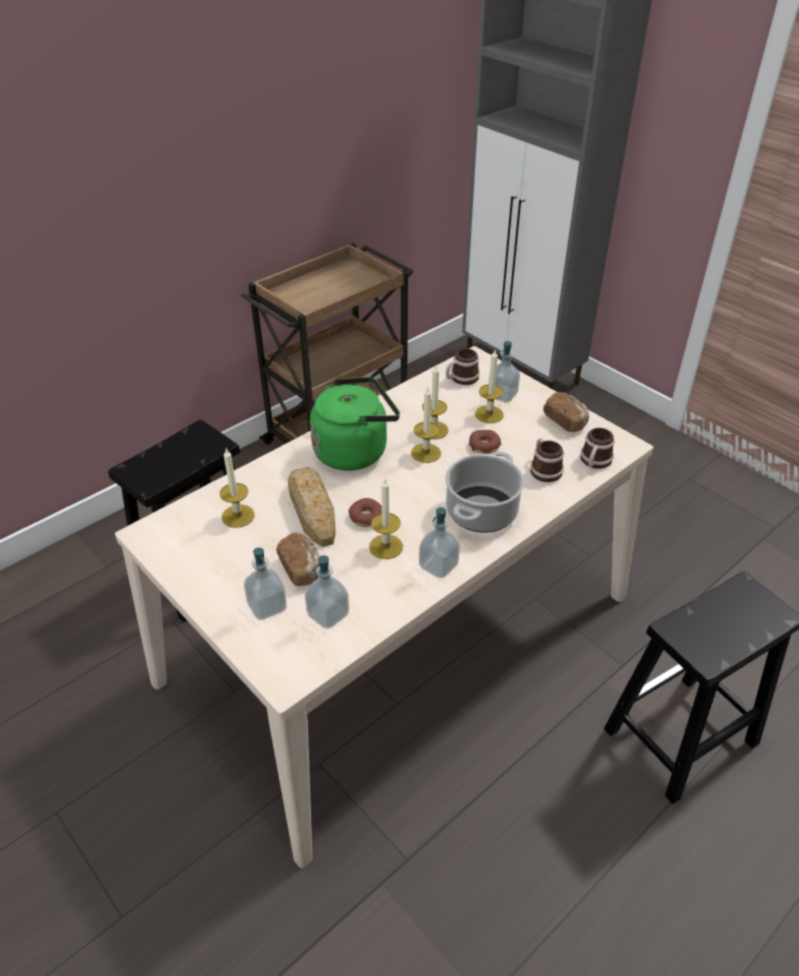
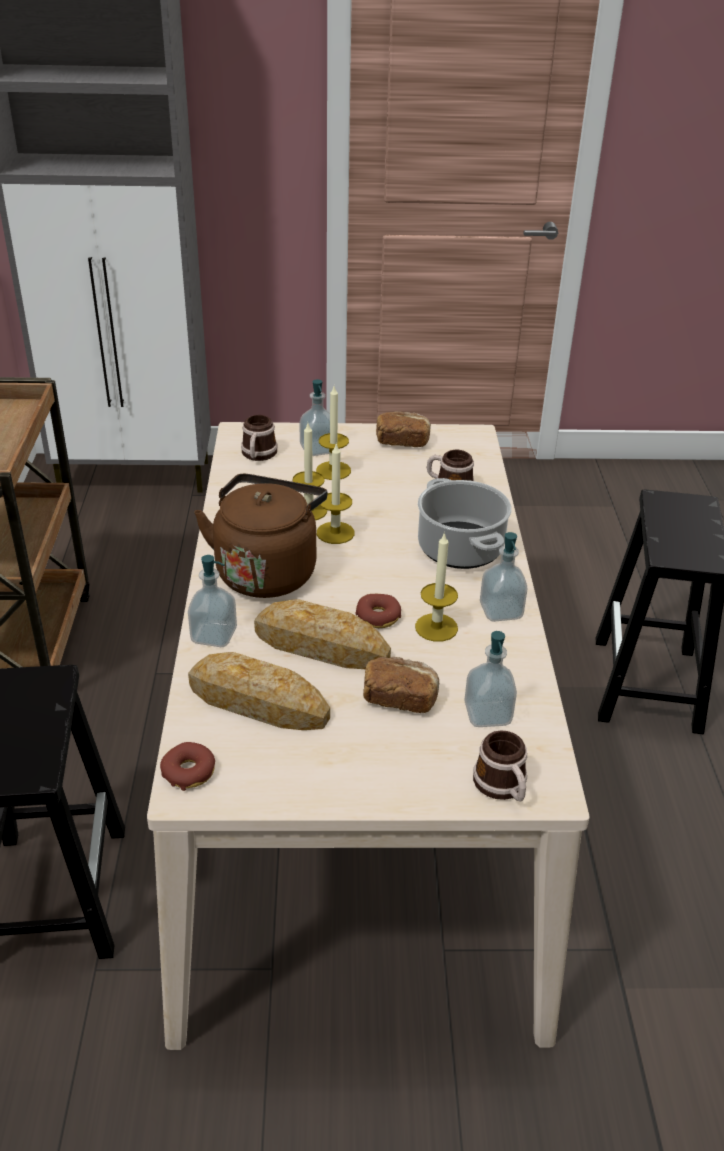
camera: 50 degrees left, 5 degrees down
(238, 516) = (257, 702): candle -> bread
(267, 606) = (428, 751): soap dispenser -> soap dispenser (214, 635)
(354, 450) = (267, 571): green kettle -> brown kettle
(484, 446) = (373, 497): donut -> donut (189, 772)
(594, 462) = (474, 460): mug -> mug (503, 787)

